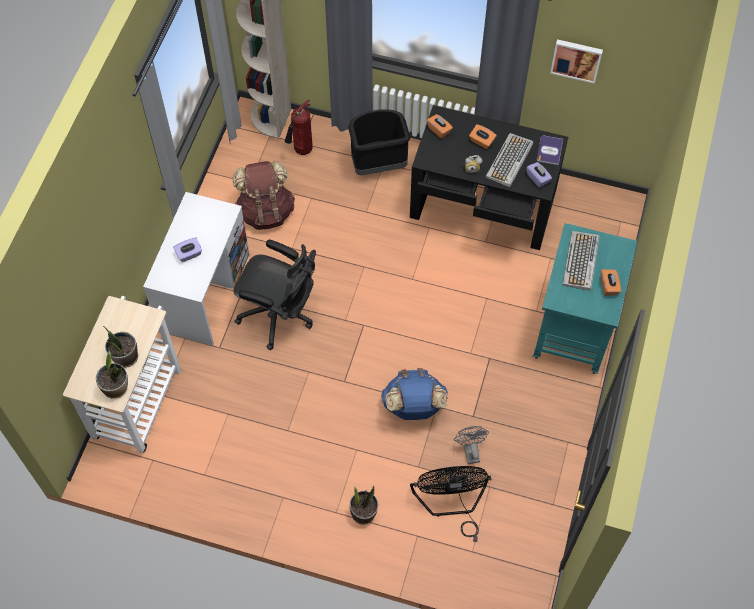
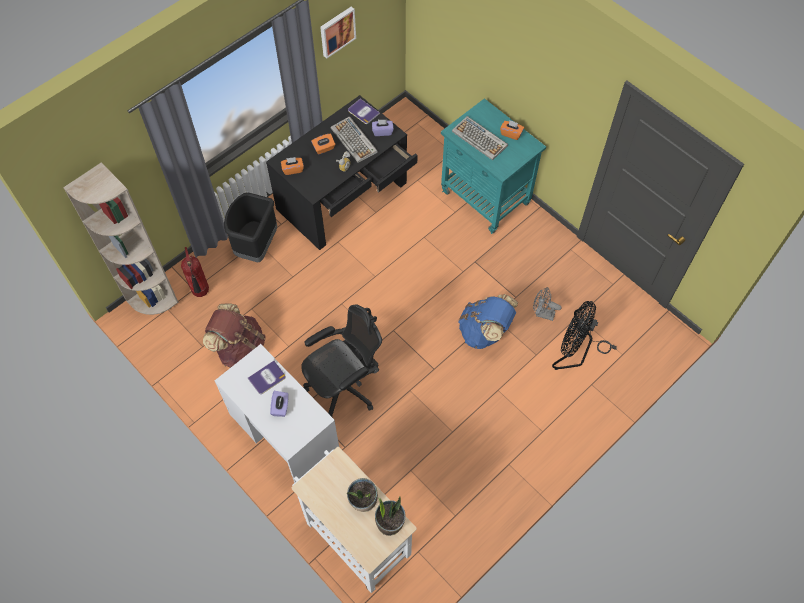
camera: 60 degrees left, 0 degrees up
(211, 229) = (267, 378): none -> book
(363, 513) = (553, 412): potted plant -> none

